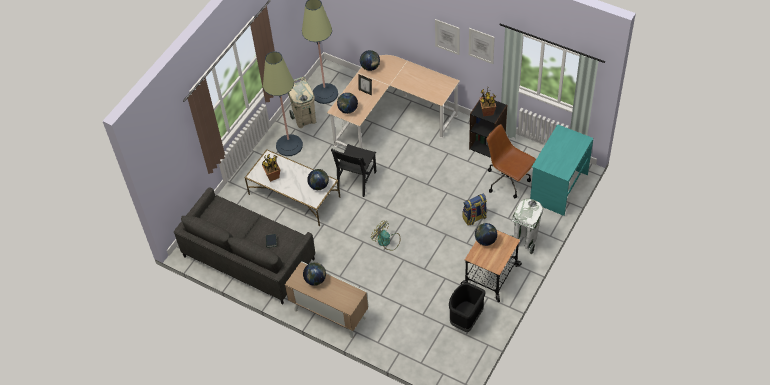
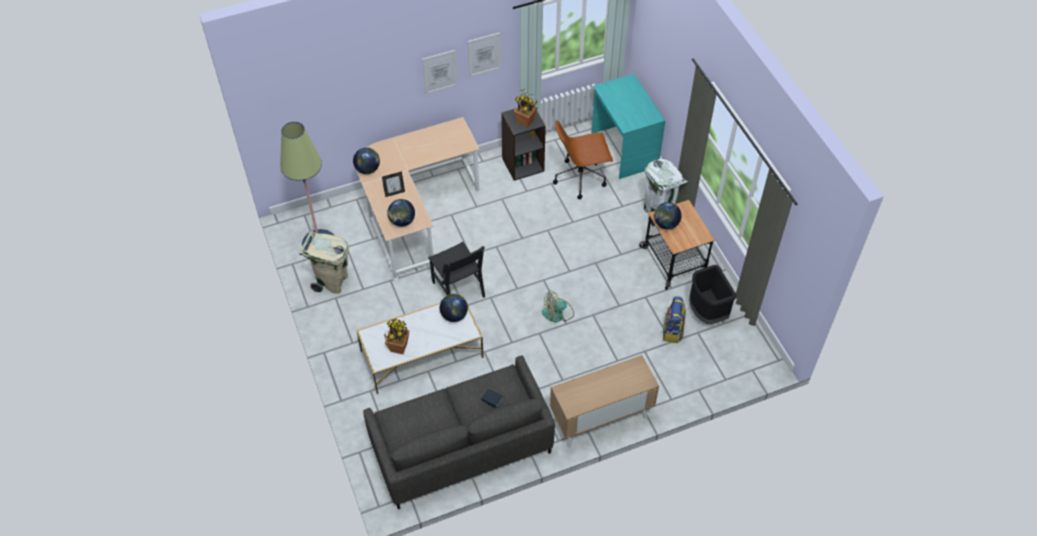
camera: 55 degrees left, 0 degrees up
(289, 145) = (352, 316): floor lamp -> none
(315, 280) = (587, 388): globe -> none
(474, 218) = (597, 229): backpack -> backpack (673, 331)

